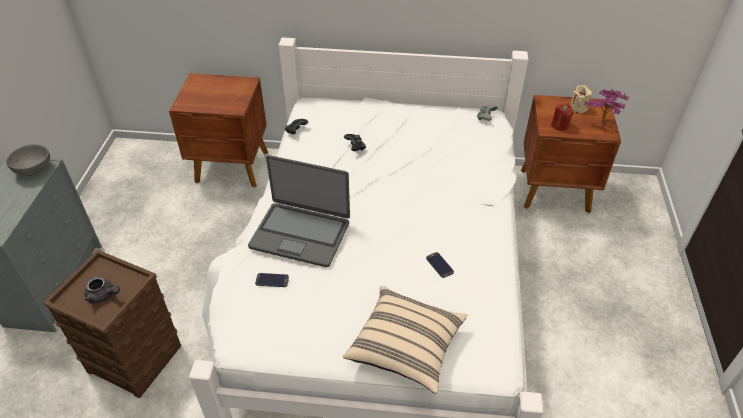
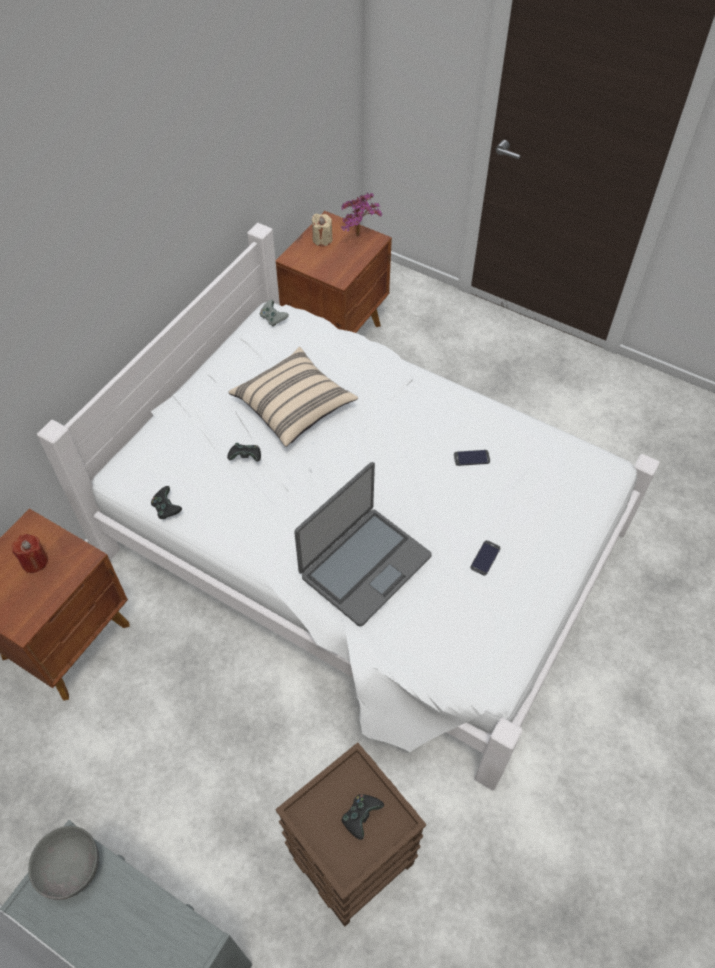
camera: 65 degrees left, 10 degrees up
(103, 296) = (361, 817): grey teapot -> black game controller
(272, 280) = (421, 618): phone -> phone (485, 558)
(405, 347) = (561, 529): beige pillow -> beige pillow (294, 407)
(560, 125) = (339, 267): red candle -> red candle (35, 561)

